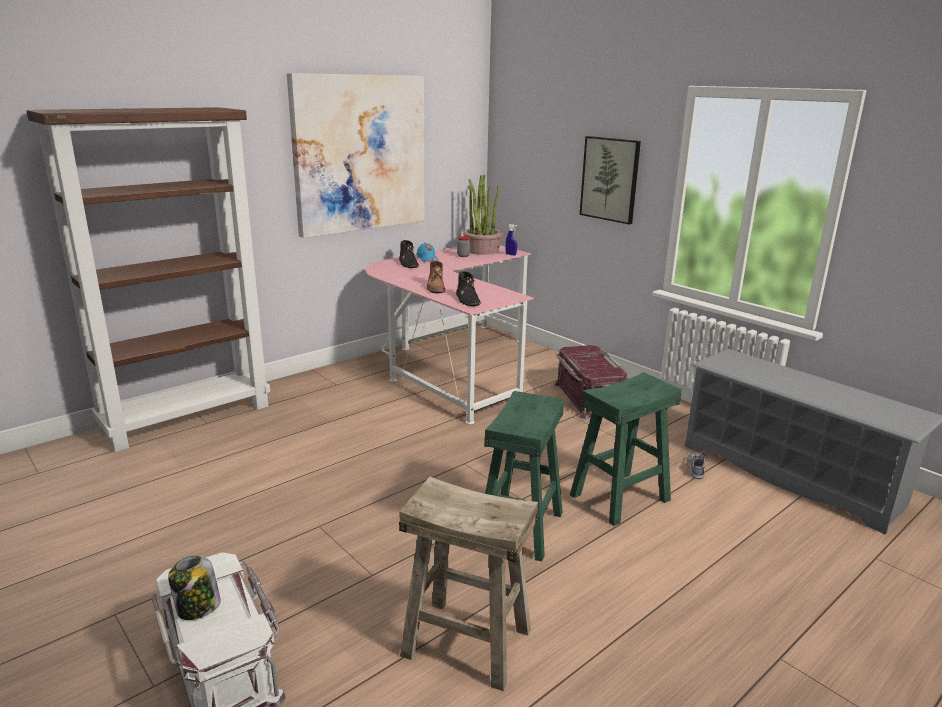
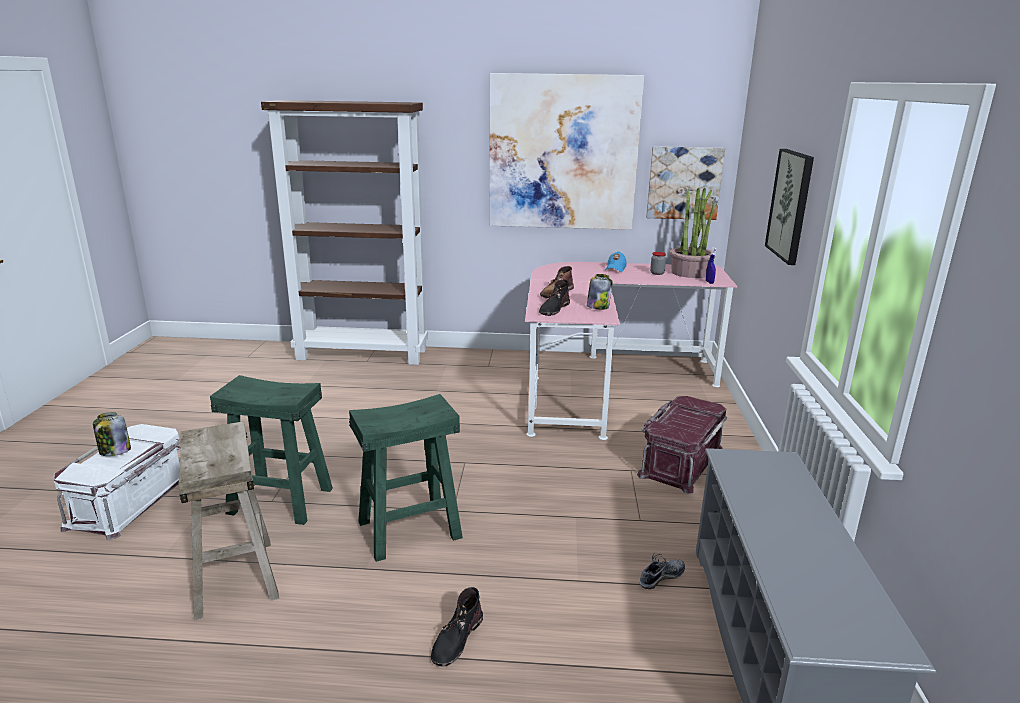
camera: 45 degrees right, 0 degrees up
(408, 263) = (588, 268): black boot -> black boot (456, 639)
(454, 173) = (684, 183): none -> picture
(491, 290) = (598, 307): none -> jar
(619, 497) = (533, 556): green stool -> green stool (281, 500)

